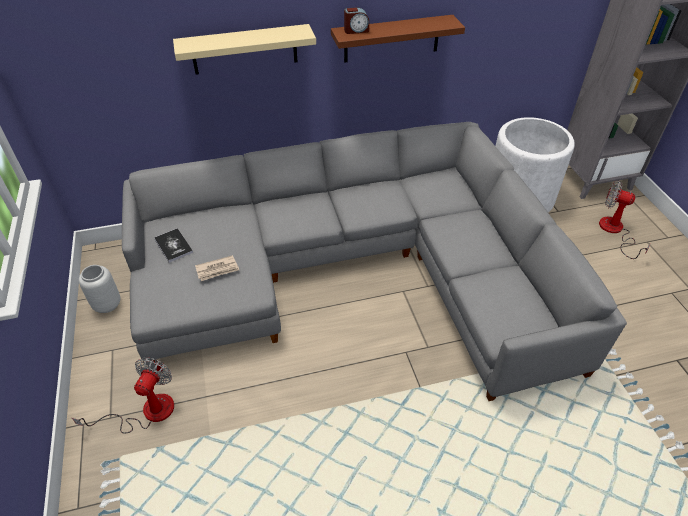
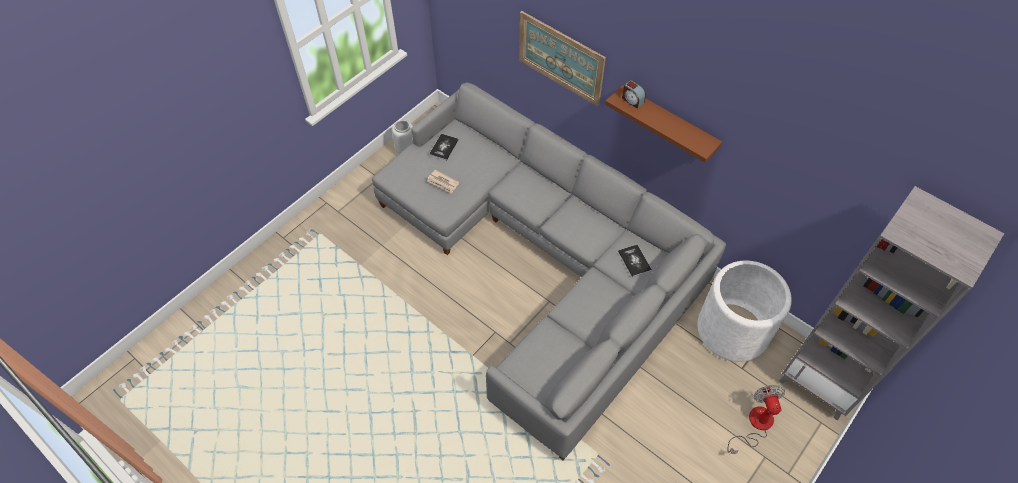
camera: 55 degrees right, 10 degrees up
(146, 412) = (352, 225): fan -> none
(244, 49) = (560, 58): beige shelf -> picture
(441, 189) = (634, 261): none -> book

